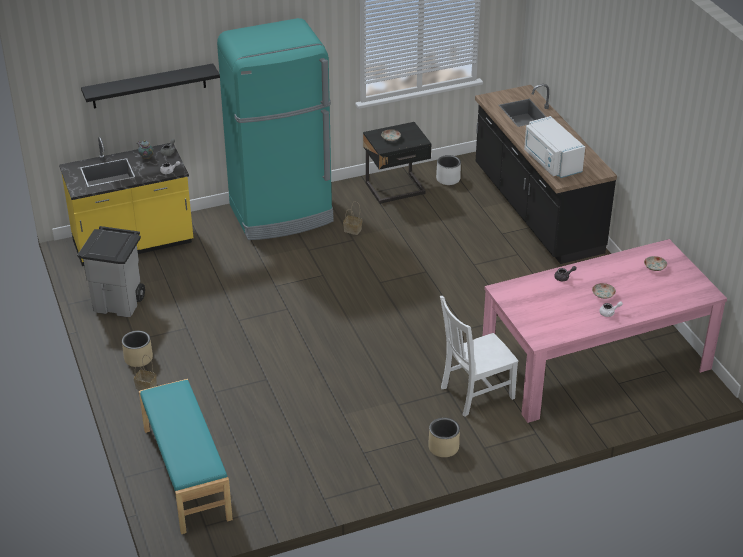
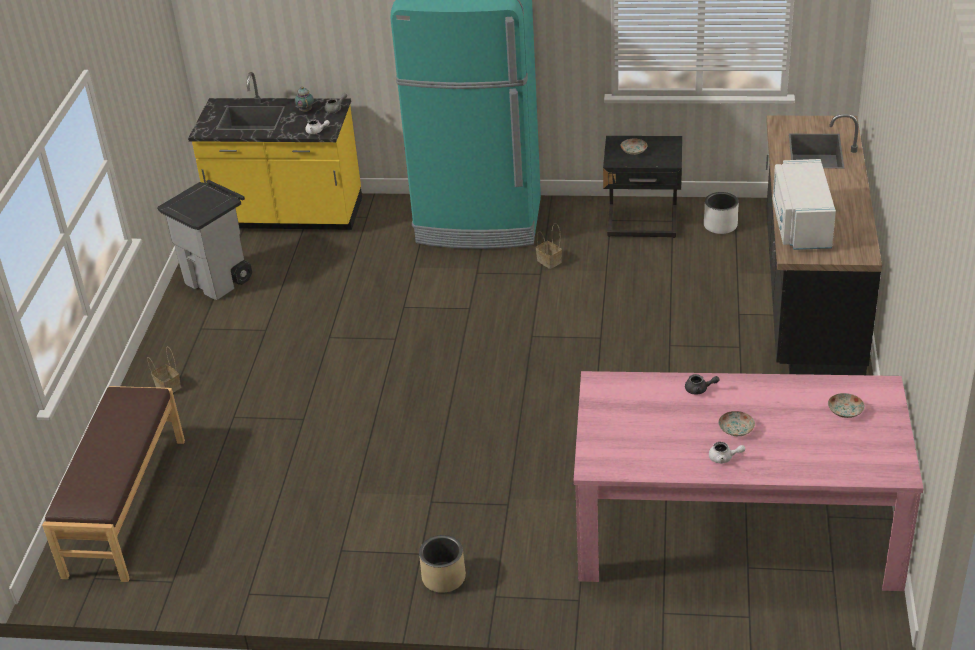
camera: 30 degrees right, 0 degrees up
(138, 358) = (186, 351): beige planter -> none
(149, 86) = (320, 19): black shelf -> none
(186, 474) = (124, 506): turquoise bench -> brown bench
(475, 393) = (539, 518): white chair -> none

